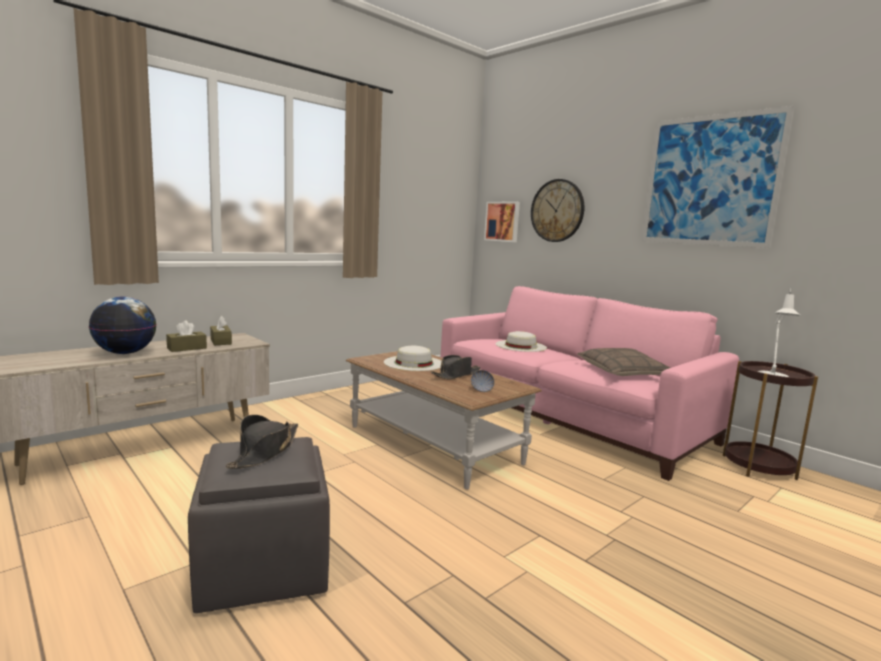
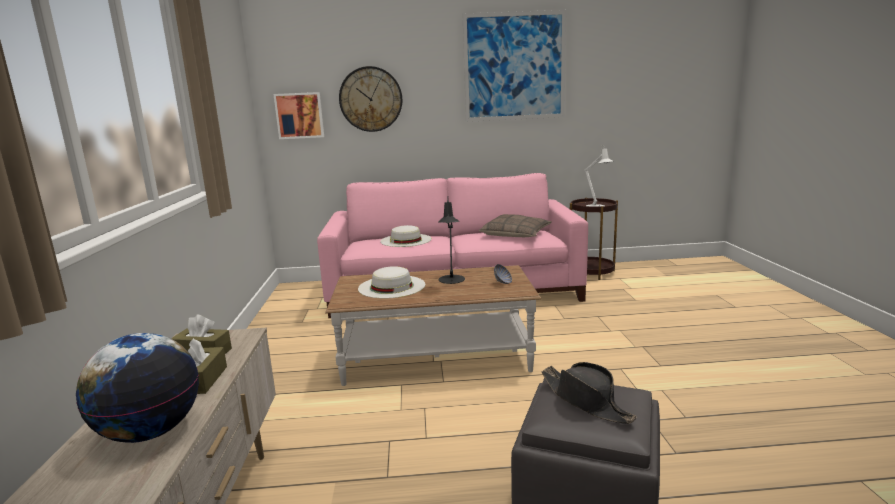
camera: 50 degrees left, 5 degrees up
(456, 375) = (451, 280): black hat -> black table lamp

